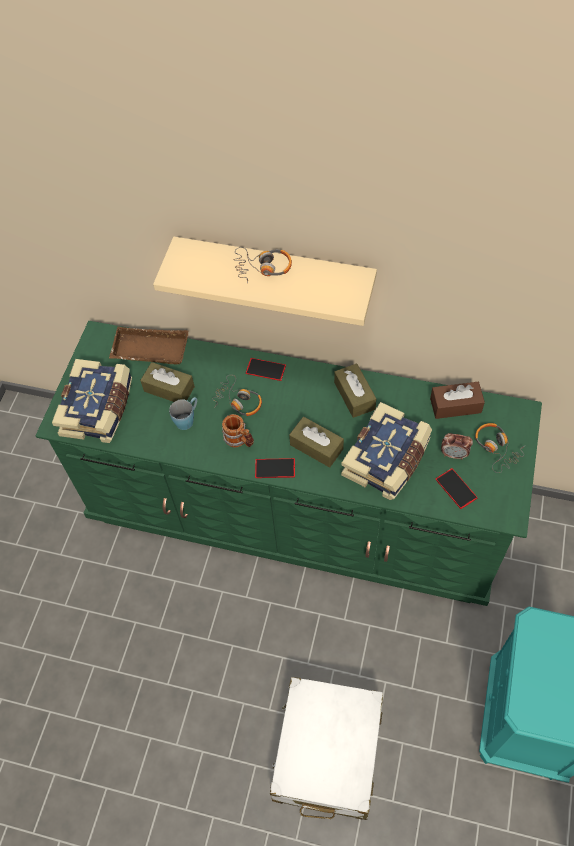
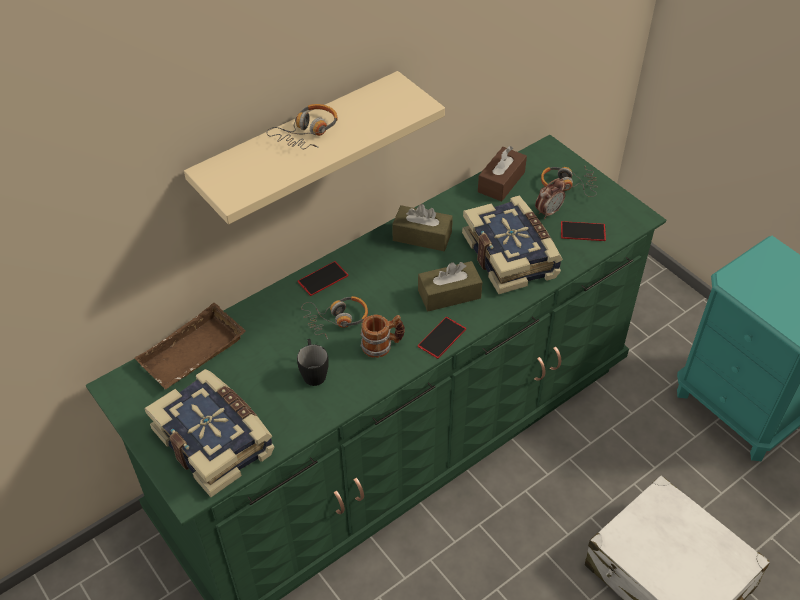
camera: 55 degrees left, 10 degrees down
(169, 389) = (259, 365): brown tissue box -> none
(187, 419) = (313, 372): blue mug -> black mug

